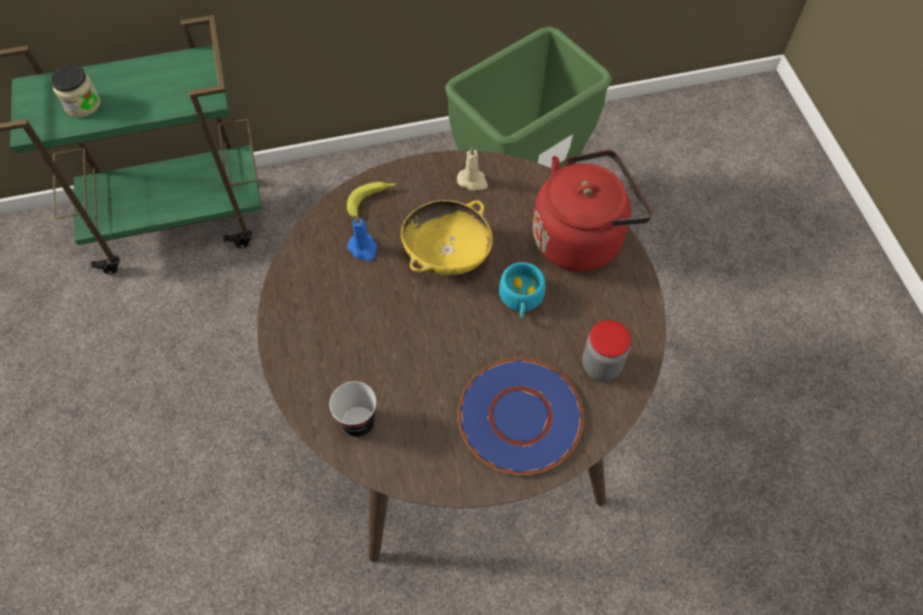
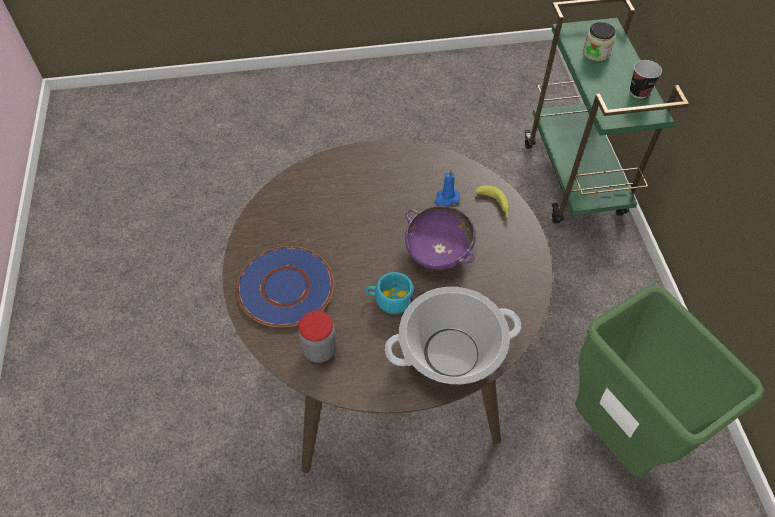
camera: 95 degrees right, 5 degrees down
(358, 422) = (300, 192): cup -> cup (639, 92)
(447, 254) = (438, 251): yellow bowl -> purple bowl
(473, 181) = (515, 275): beige candle -> none
(582, 237) = (451, 353): red kettle -> cooking pot

